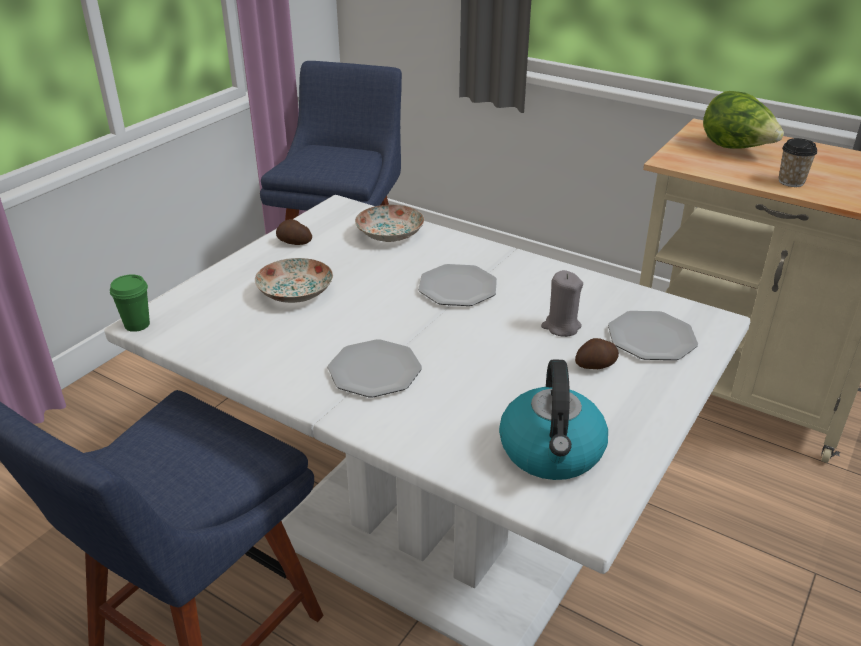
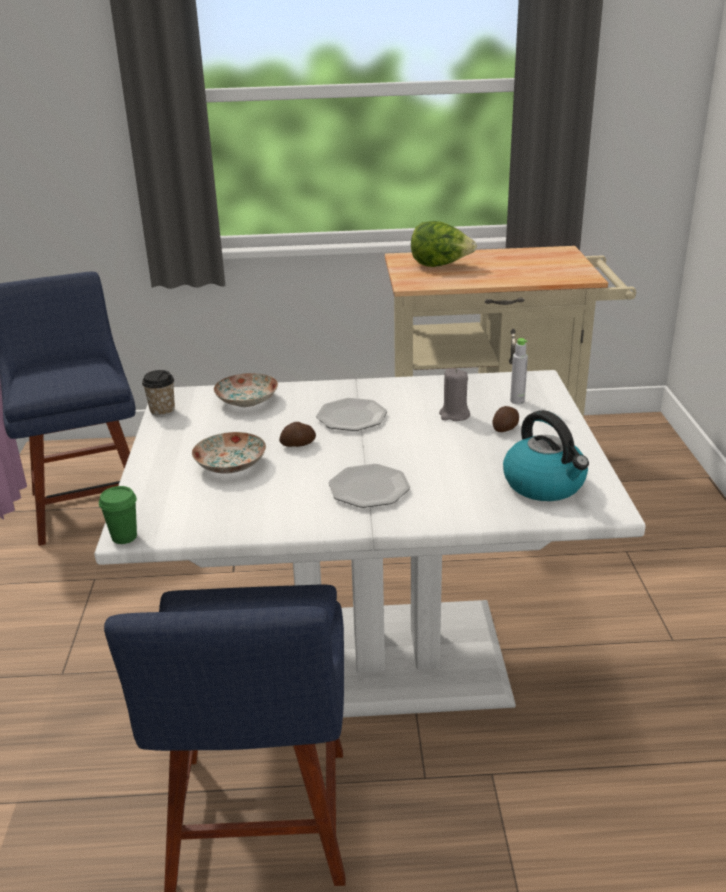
camera: 35 degrees left, 5 degrees down
(294, 242) = (173, 432): potato -> potato (298, 445)
(652, 338) = (517, 401): plate -> grey bottle
(791, 182) = (501, 277): cup -> cup (162, 411)

